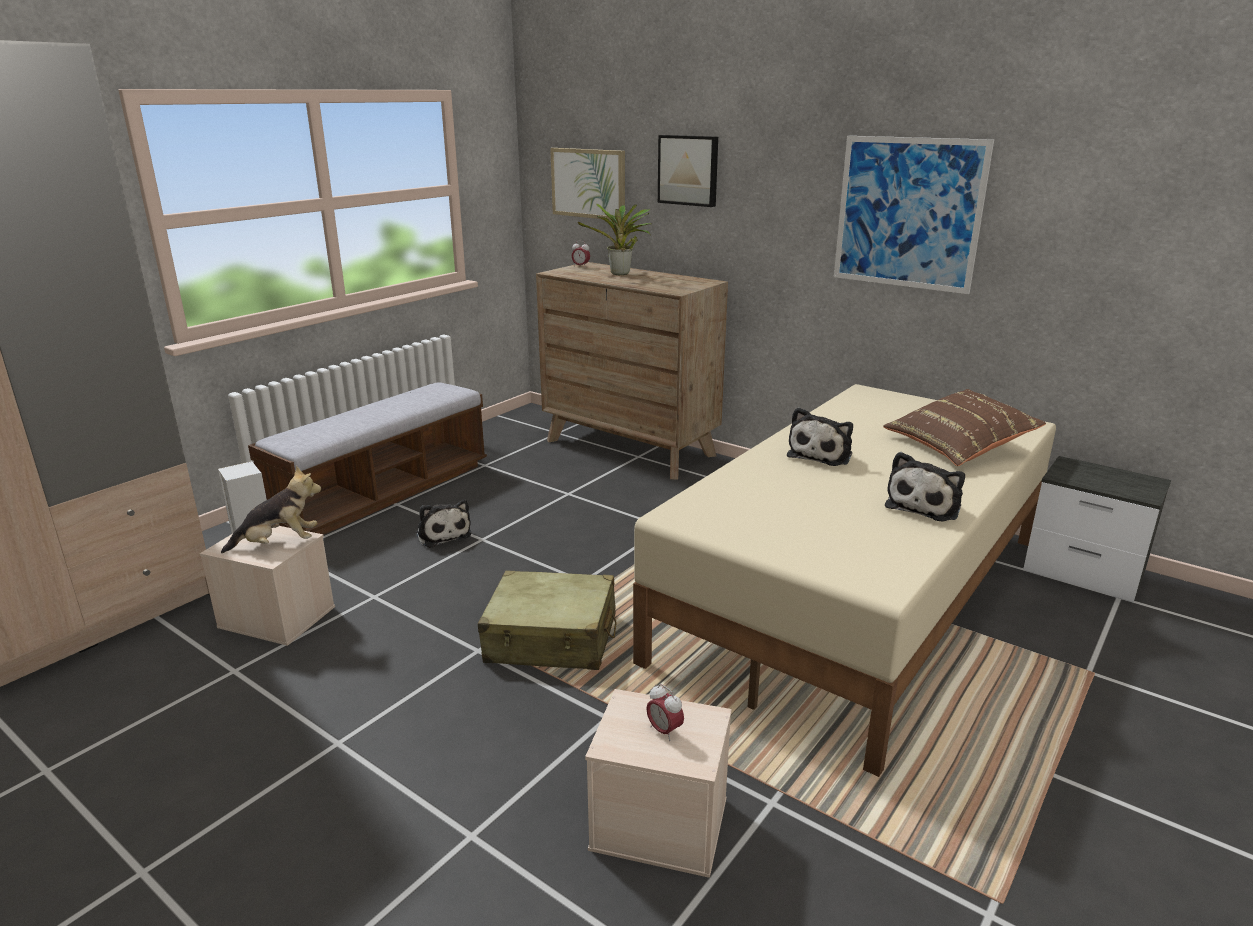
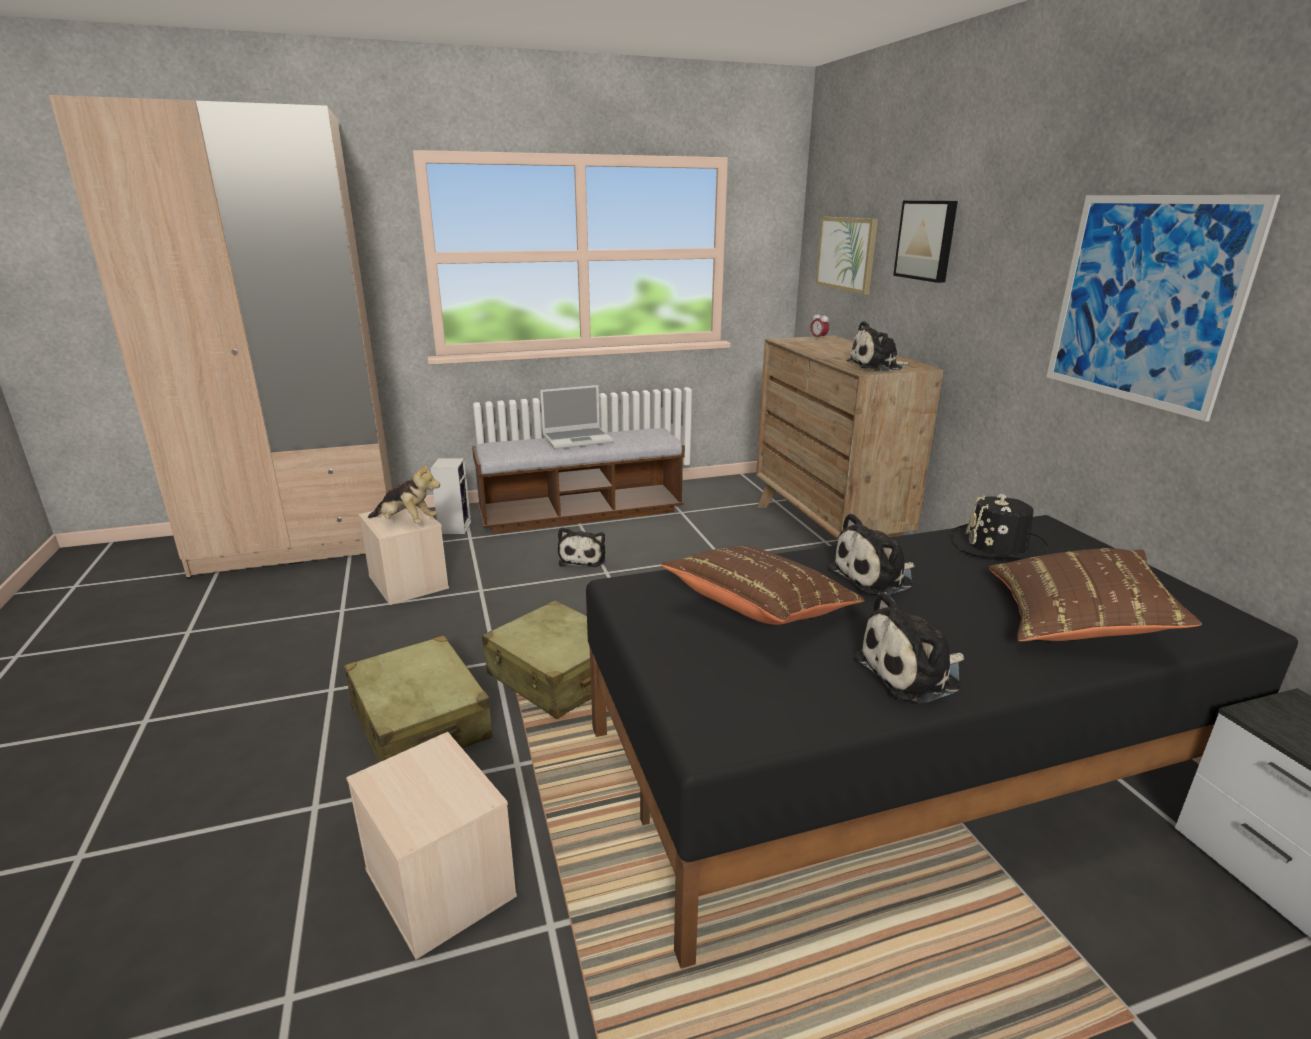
camera: 35 degrees right, 0 degrees up
(372, 411) = (578, 439): none -> laptop
(476, 727) = (420, 722): none -> beige suitcase
(621, 274) = (842, 349): potted plant -> none
(664, 731) = (427, 790): alarm clock -> none
(678, 285) = (877, 366): none -> plush toy
(789, 499) = (760, 611): none -> brown pillow
(858, 597) = (897, 764): beige bed -> black bed
(859, 412) = (997, 546): none -> black hat

